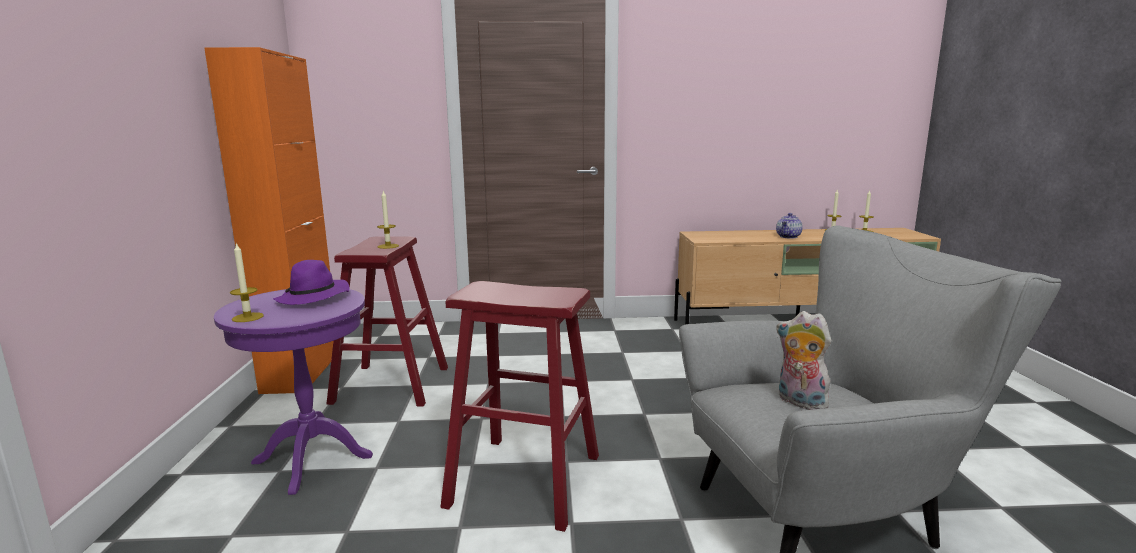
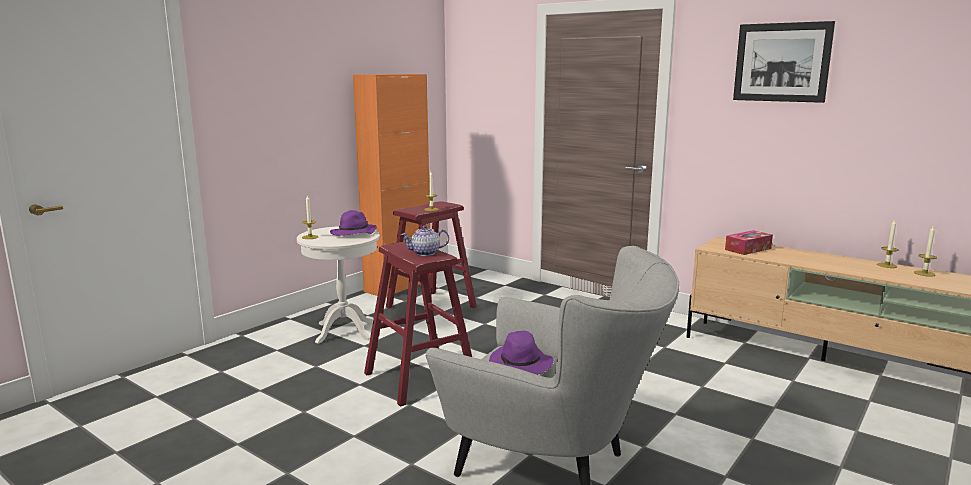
camera: 40 degrees right, 0 degrees up
(313, 459) = (344, 331): purple side table -> white side table
(728, 236) = (748, 249): none -> tissue box
(729, 52) = (781, 62): none -> picture
(788, 237) = (809, 261): teapot -> teapot (425, 253)
(799, 402) = (521, 365): plush toy -> purple hat

